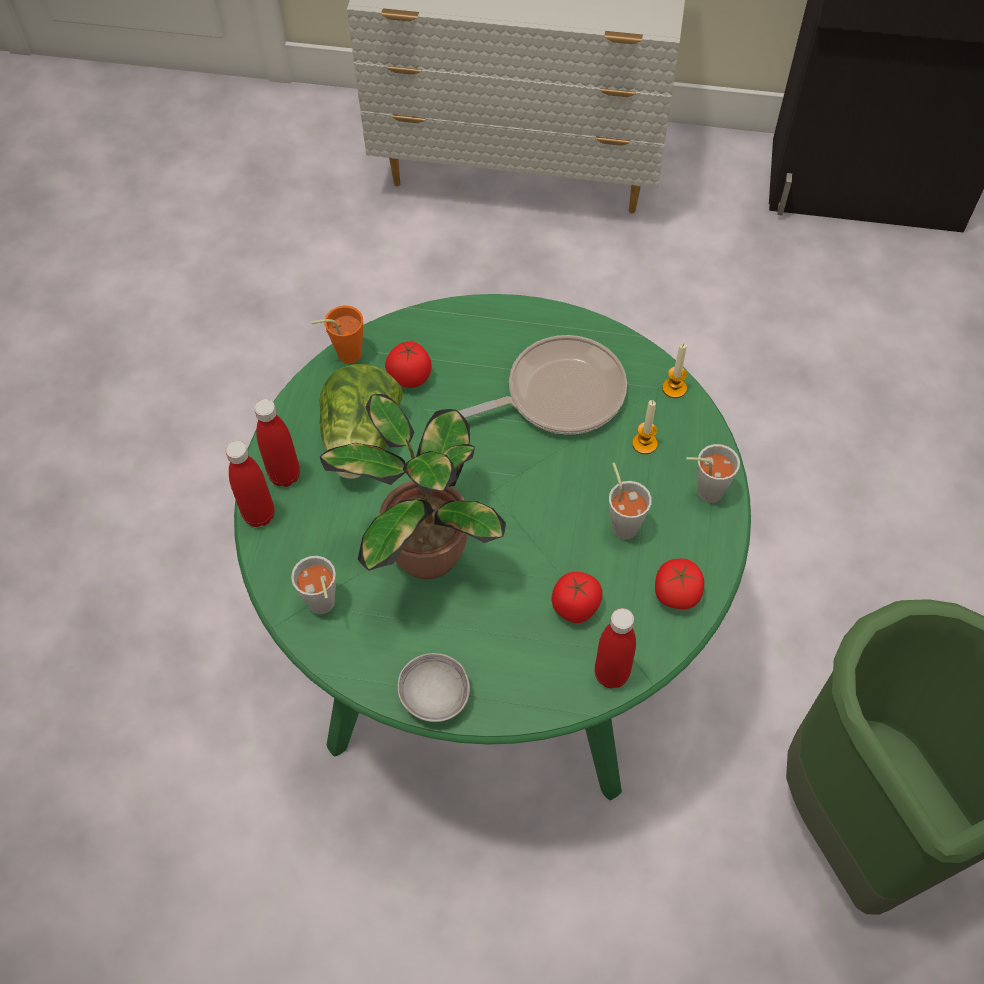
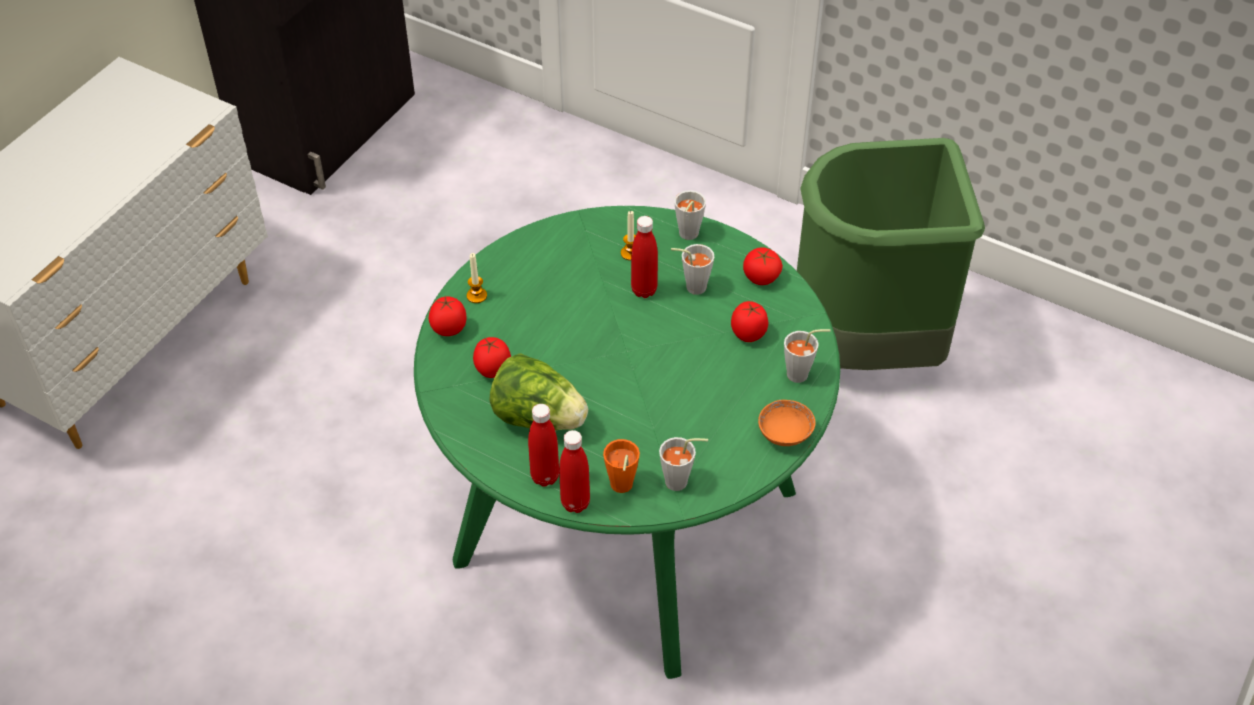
camera: 70 degrees left, 10 degrees down
(344, 355) = (443, 407): orange cup -> orange cup (620, 488)
(424, 549) = (658, 405): potted plant -> none
(435, 696) = (785, 433): grey bowl -> orange bowl
(449, 320) = (448, 329): none -> tomato
(537, 688) = (802, 374): none -> grey cup
(558, 394) = (559, 286): frying pan -> none
(611, 674) = (808, 331): red bottle -> red bottle (644, 290)
(674, 388) = (590, 221): candle -> candle (476, 296)

